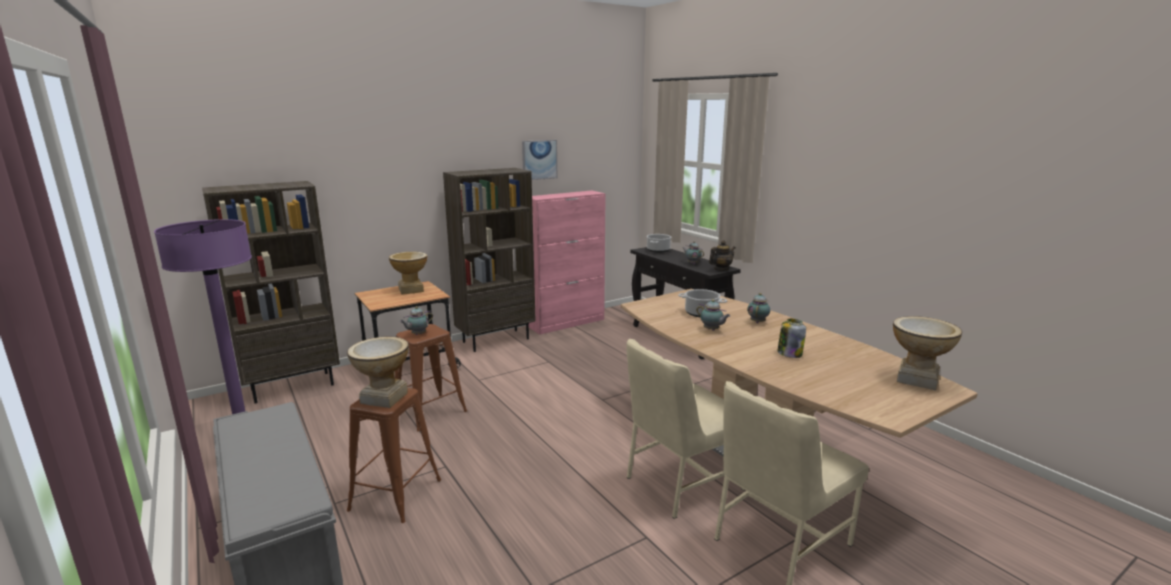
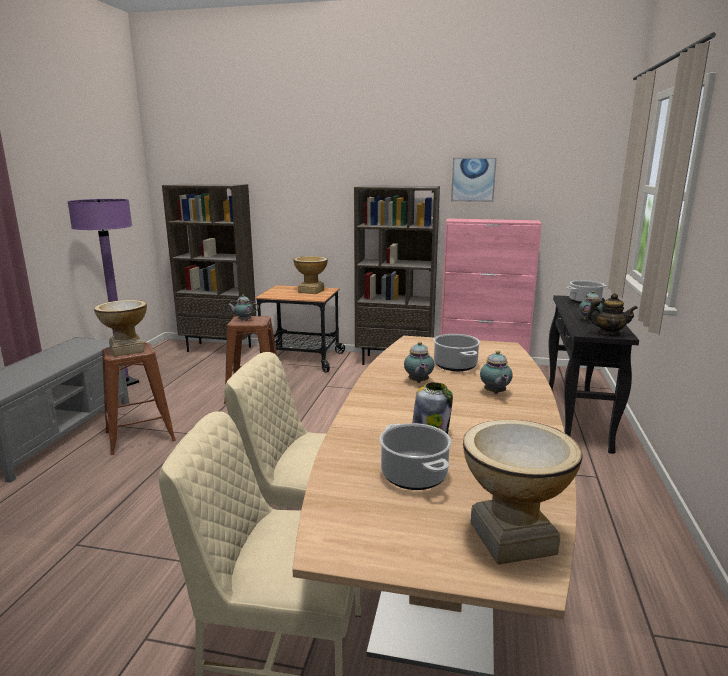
camera: 45 degrees right, 0 degrees up
(758, 322) = (494, 393): teapot -> teapot turned 105 degrees clockwise
(835, 375) = (415, 476): none -> cooking pot

